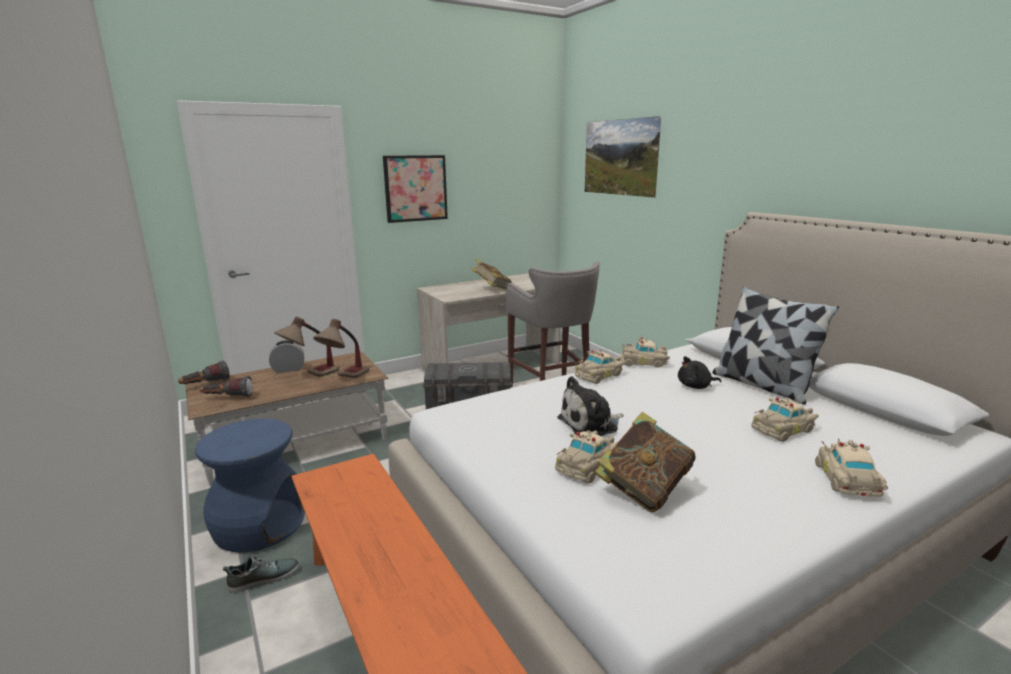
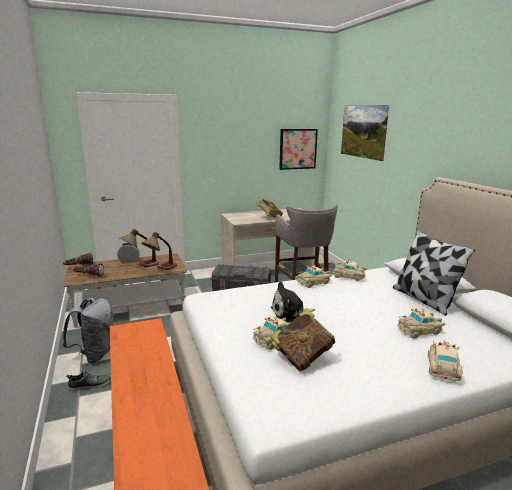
camera: 10 degrees right, 0 degrees up
(259, 525) = (95, 354): blue stool -> grey backpack
(415, 188) = (223, 148): picture -> picture (297, 149)
(696, 386) = (376, 296): black plush toy -> none

